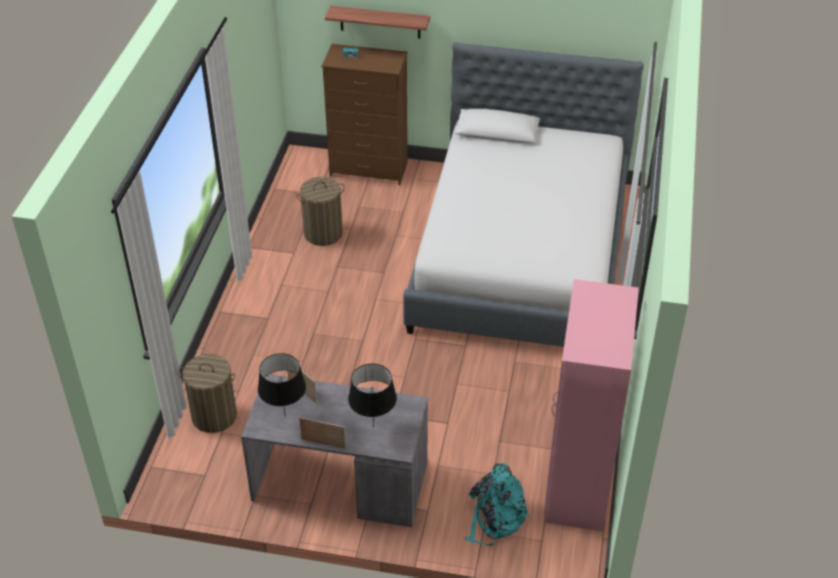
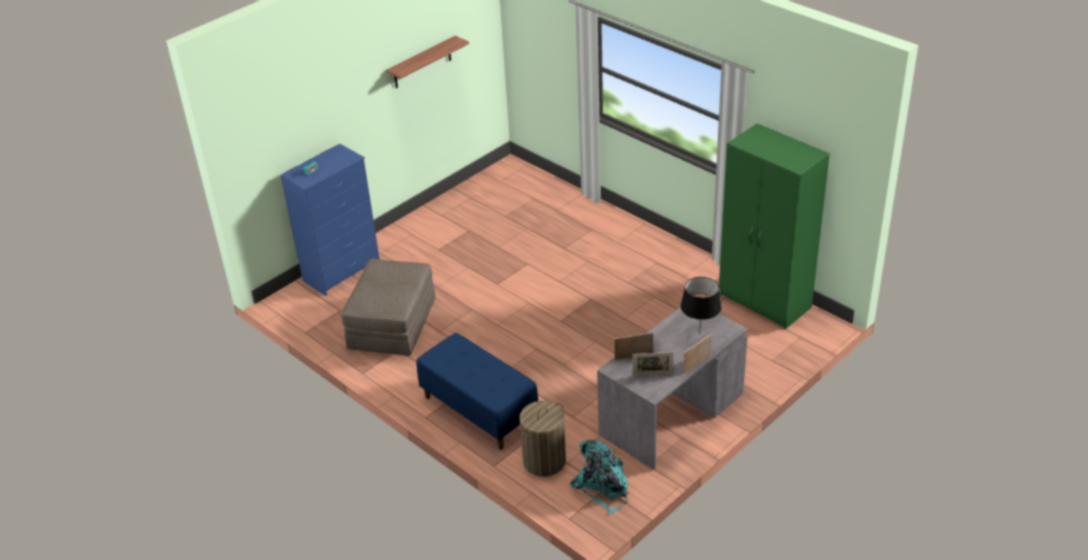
camera: 55 degrees left, 5 degrees down
(251, 341) = (478, 410): none -> blue bench
(285, 416) = (652, 374): black table lamp -> picture frame
(323, 233) = (392, 325): laundry basket -> grey ottoman
(369, 170) = (342, 271): brown dresser -> blue dresser
(380, 22) = (310, 131): shelf -> shelf (422, 63)
(495, 517) = (764, 350): turquoise backpack -> turquoise backpack (602, 487)
(521, 255) = (524, 235): bed -> none
(577, 486) = (765, 302): pink wardrobe -> green wardrobe

